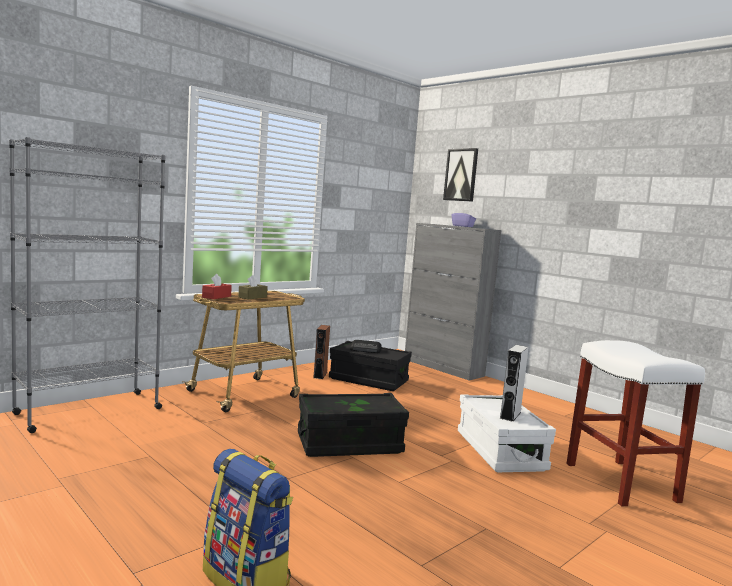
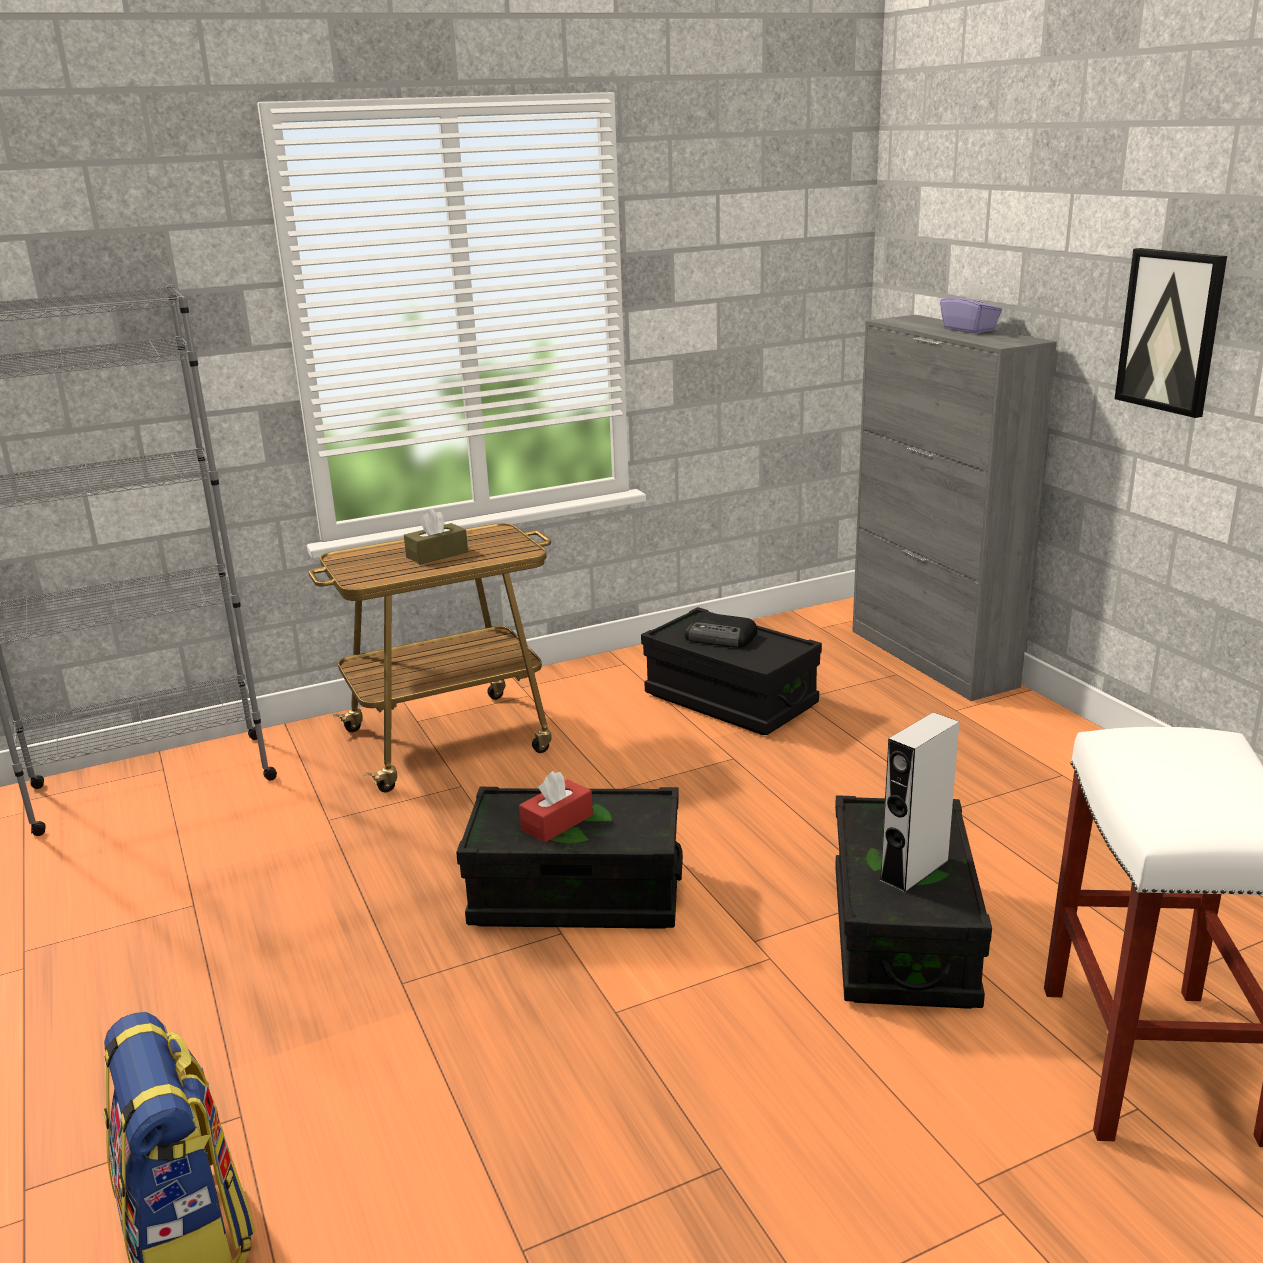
camera: 20 degrees right, 15 degrees up
(216, 297) = (359, 561): red tissue box -> red tissue box (557, 822)
(320, 375) = (633, 684): brown speaker -> none
(461, 175) = (973, 190): picture -> picture (1170, 331)
(500, 451) = (902, 936): white storage box -> black storage box

